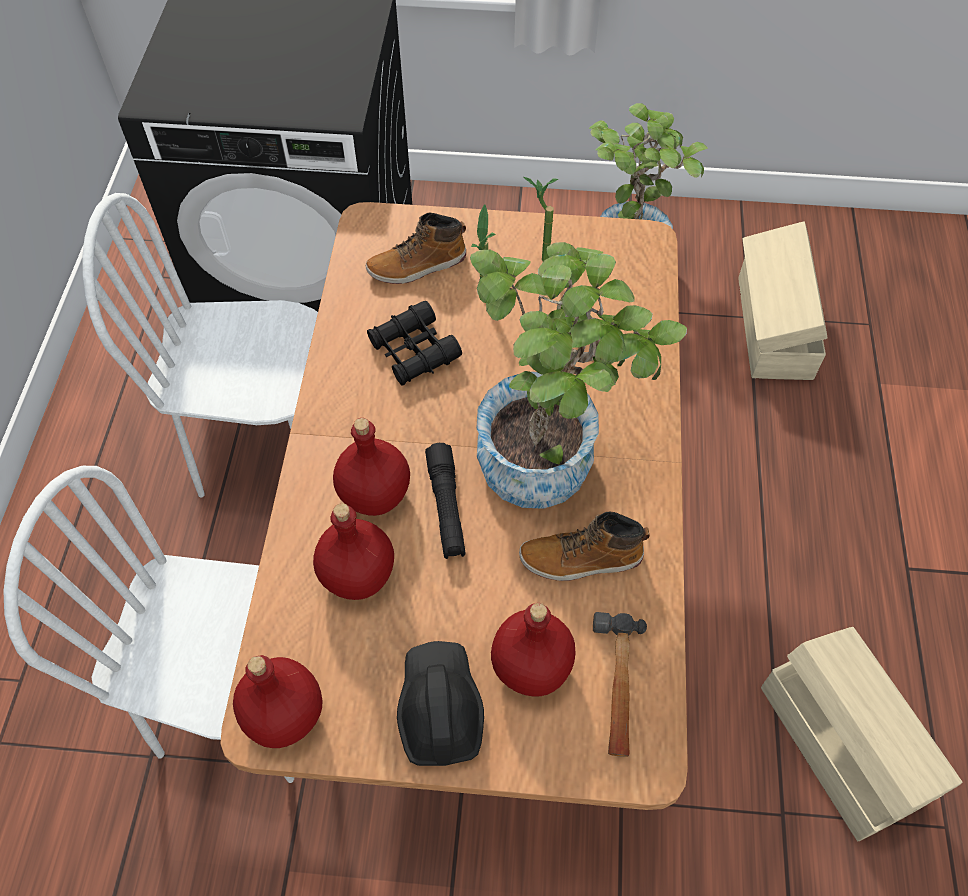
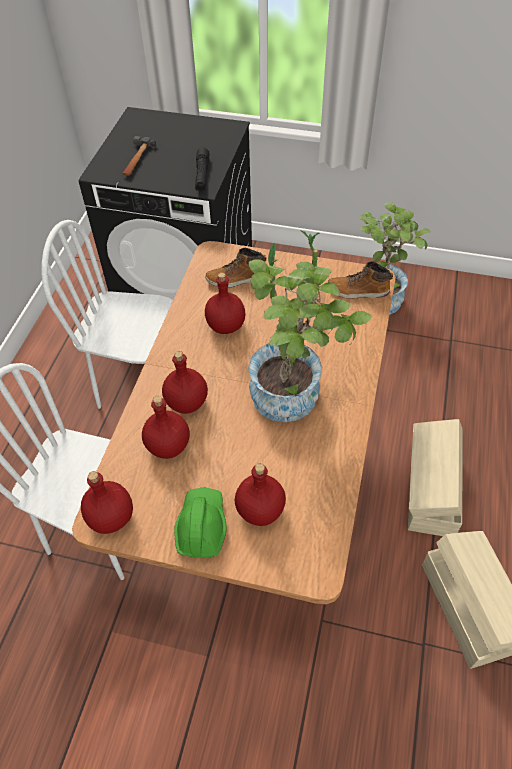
camera: 10 degrees right, 5 degrees down
(414, 351) = (225, 326): black binoculars -> red bottle
(439, 708) = (201, 526): black hard hat -> green hard hat
(446, 507) = (227, 414): black flashlight -> black flashlight (202, 175)
(581, 559) = (301, 453): boot -> boot (358, 291)
(616, 685) = (309, 528): hammer -> hammer (136, 160)
(772, 328) = (464, 348): beige storage box -> beige storage box (430, 491)

